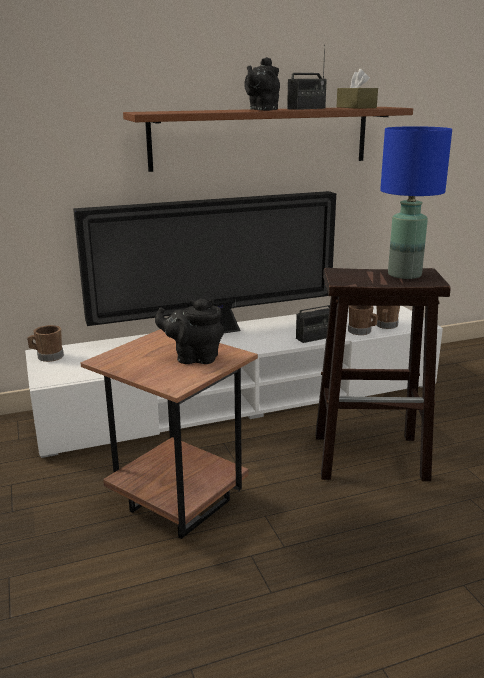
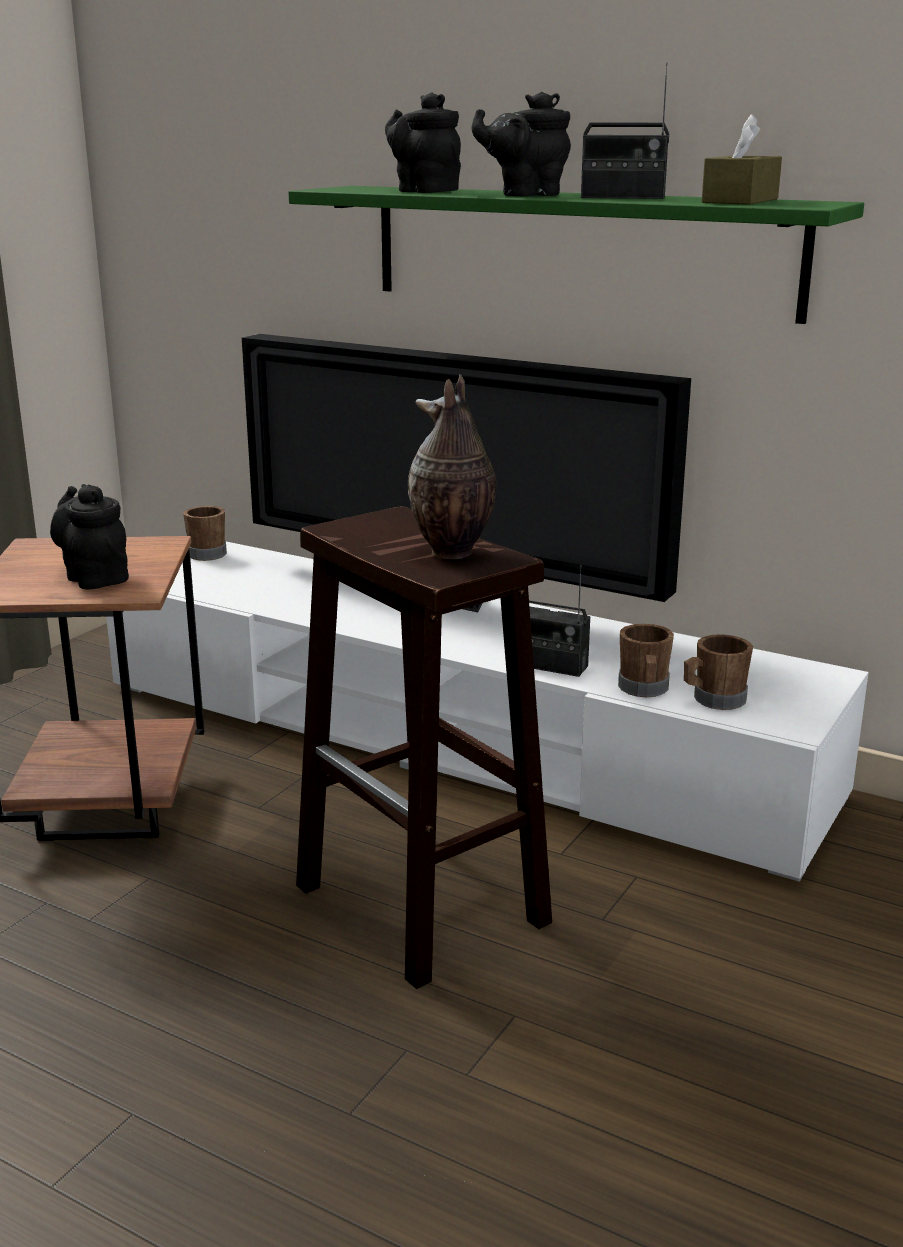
camera: 50 degrees right, 0 degrees up
(204, 111) = (424, 191): none -> black teapot
(261, 137) = (579, 250): brown shelf -> green shelf
(405, 275) = (451, 552): blue table lamp -> vase

